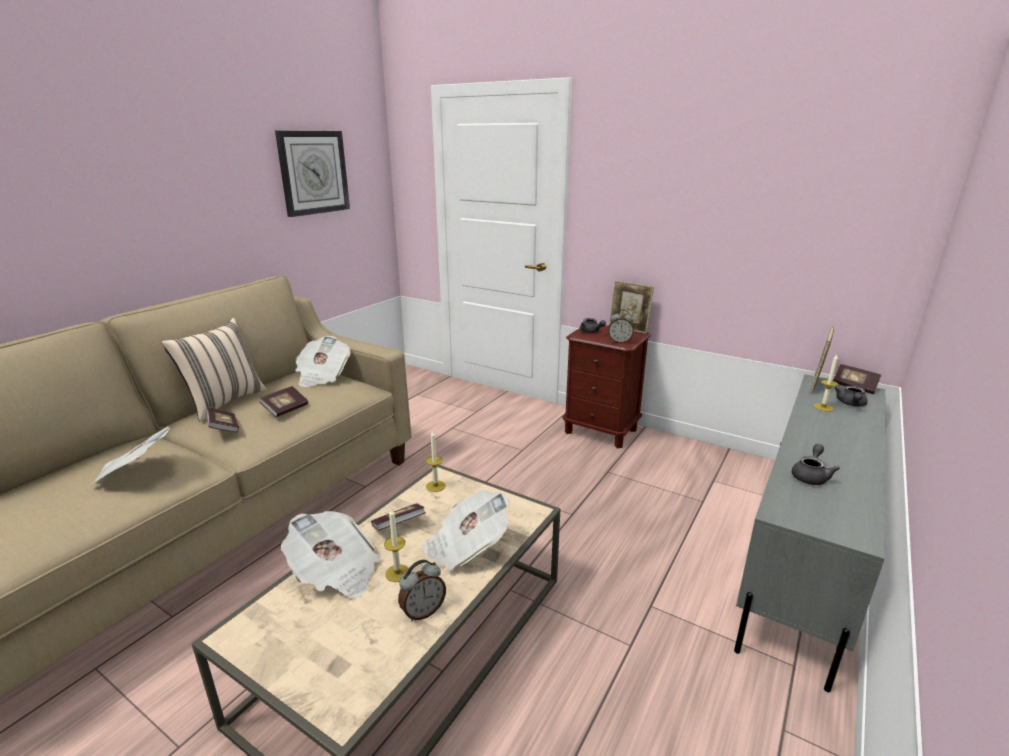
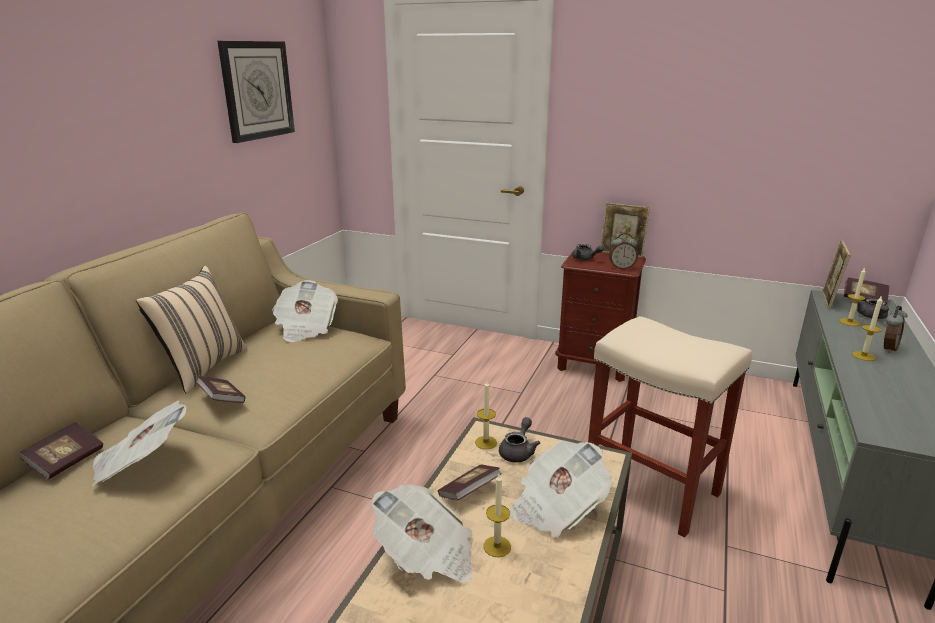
camera: 10 degrees left, 0 degrees up
(285, 409) = (285, 370): book -> book (66, 461)
(423, 611) = (549, 586): alarm clock -> alarm clock (887, 348)
(604, 547) = (653, 489): none -> beige stool
(810, 476) = (882, 393): grey teapot -> grey teapot (518, 451)
(815, 440) = (863, 356): none -> candle

